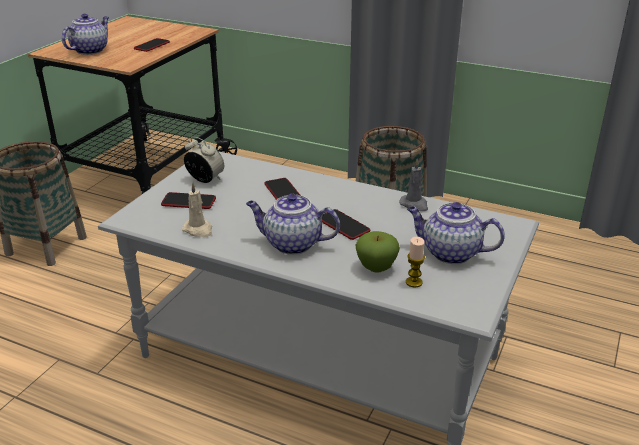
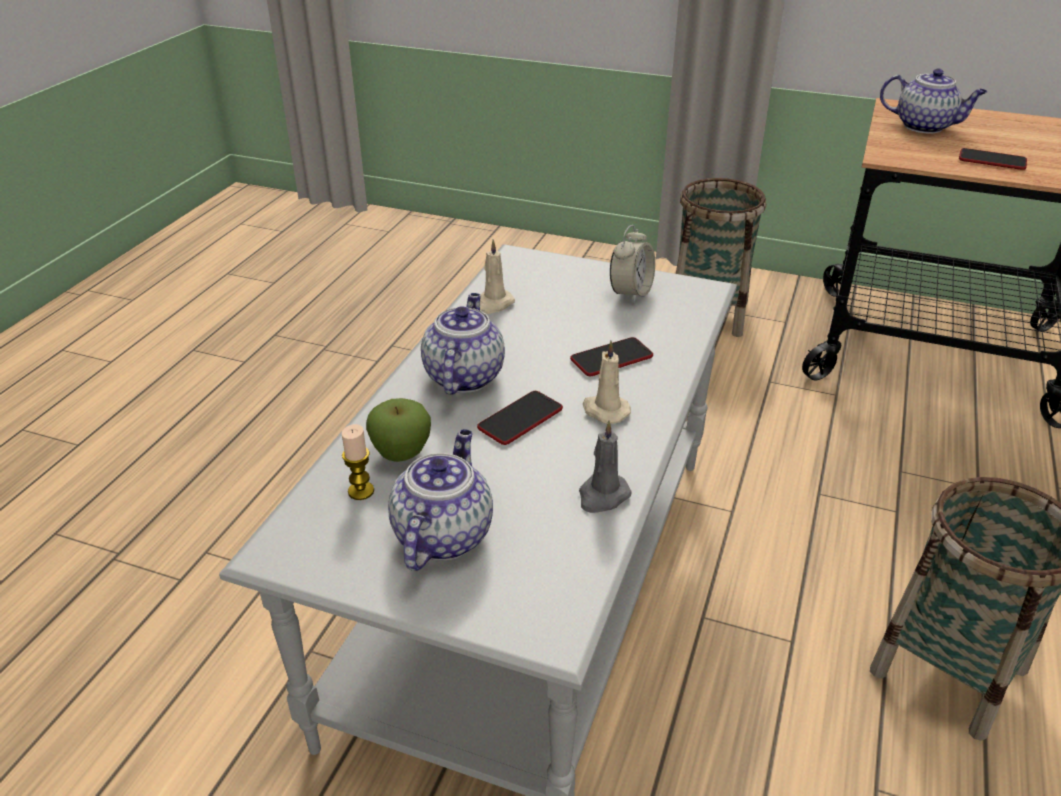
camera: 85 degrees right, 5 degrees up
(188, 202) = (565, 289): phone -> none
(338, 198) = (604, 410): none -> beige candle

